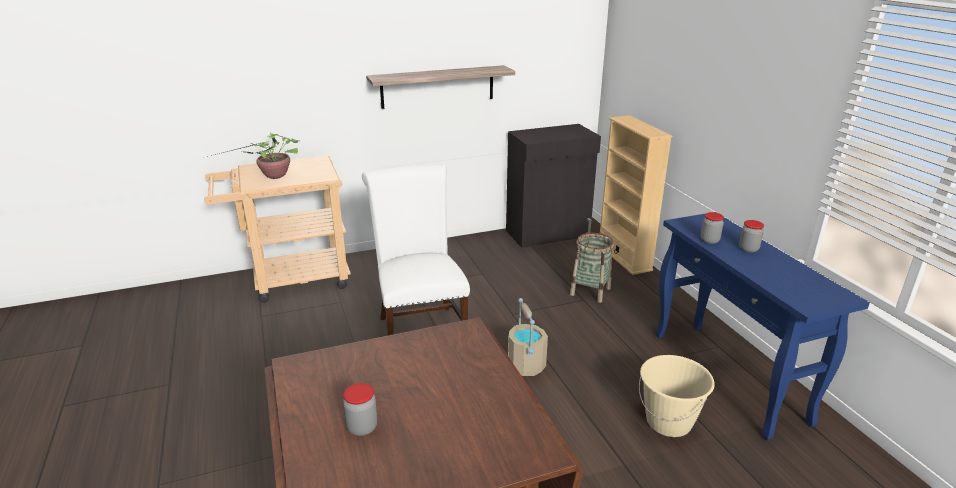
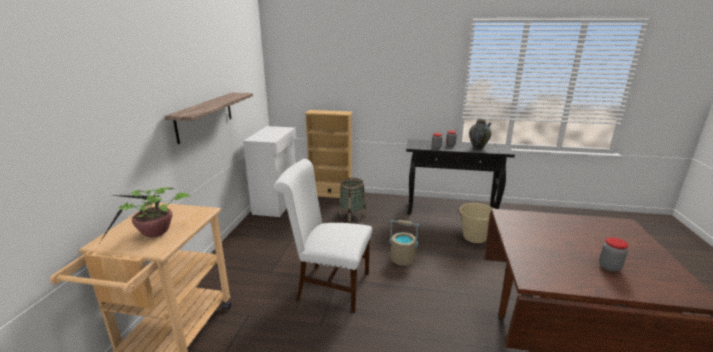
camera: 60 degrees left, 5 degrees down
(548, 233) = (277, 203): black cabinet -> white cabinet
(729, 377) = (452, 211): blue console table -> black console table
(775, 276) = (478, 148): none -> vase

